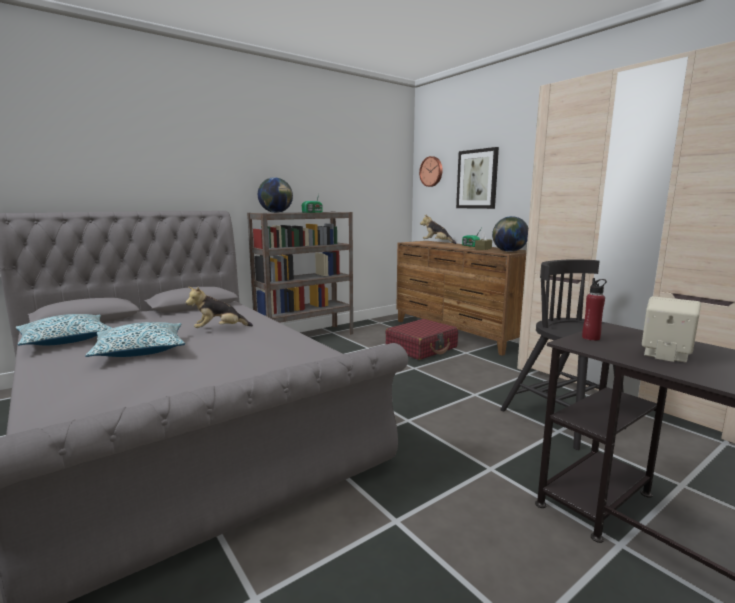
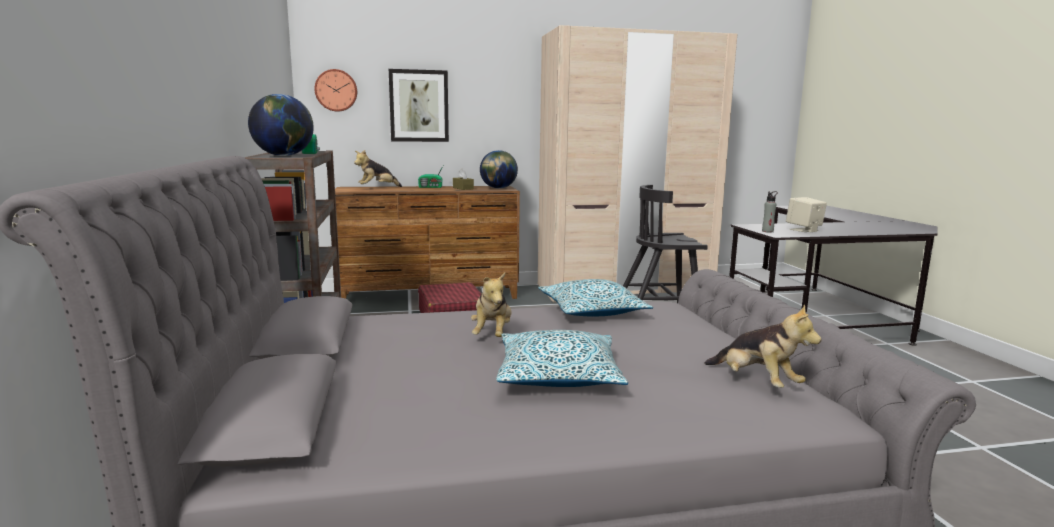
camera: 65 degrees left, 0 degrees up
(66, 340) = (418, 433): pillow -> pillow (592, 311)
(125, 403) = (756, 382): none -> plush toy
(591, 338) = (767, 231): red bottle -> grey bottle

